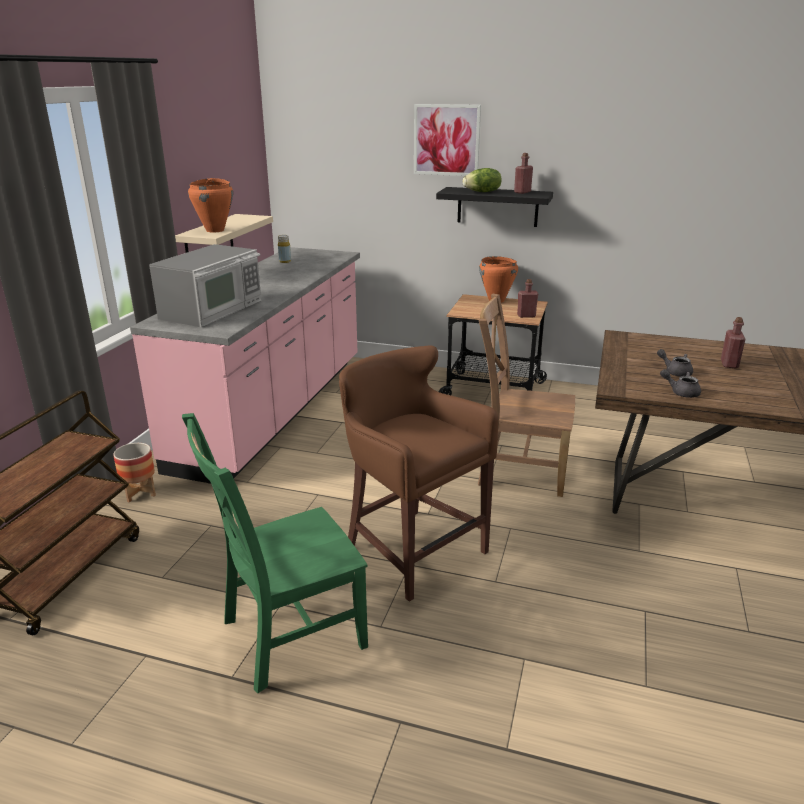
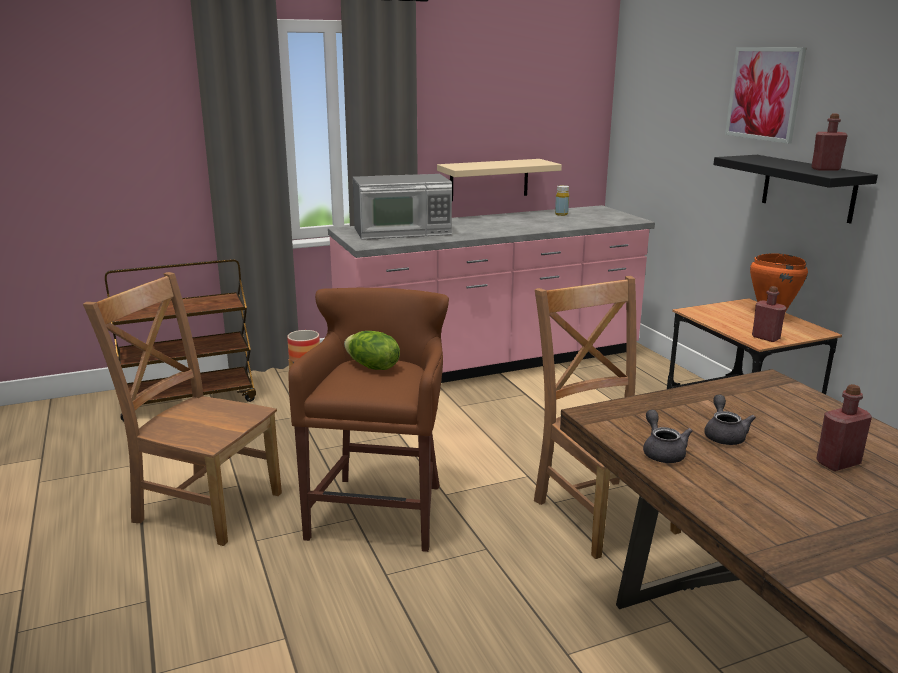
camera: 50 degrees right, 5 degrees down
(215, 230) = (475, 165): orange cooking pot -> none
(287, 635) = (204, 505): green chair -> brown chair
(482, 192) = (772, 163): lettuce -> lettuce (372, 367)

